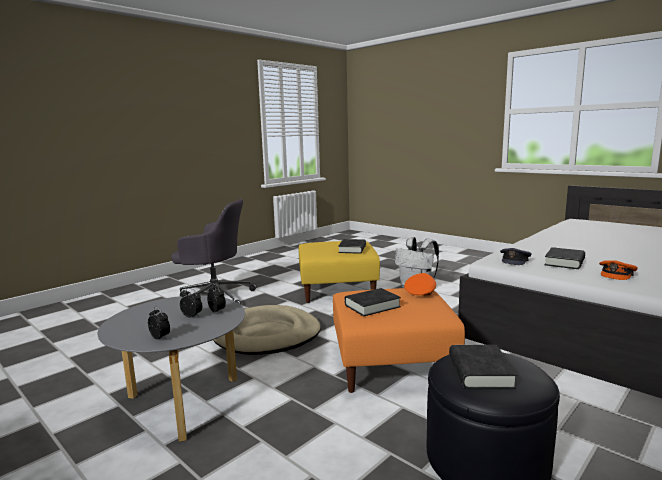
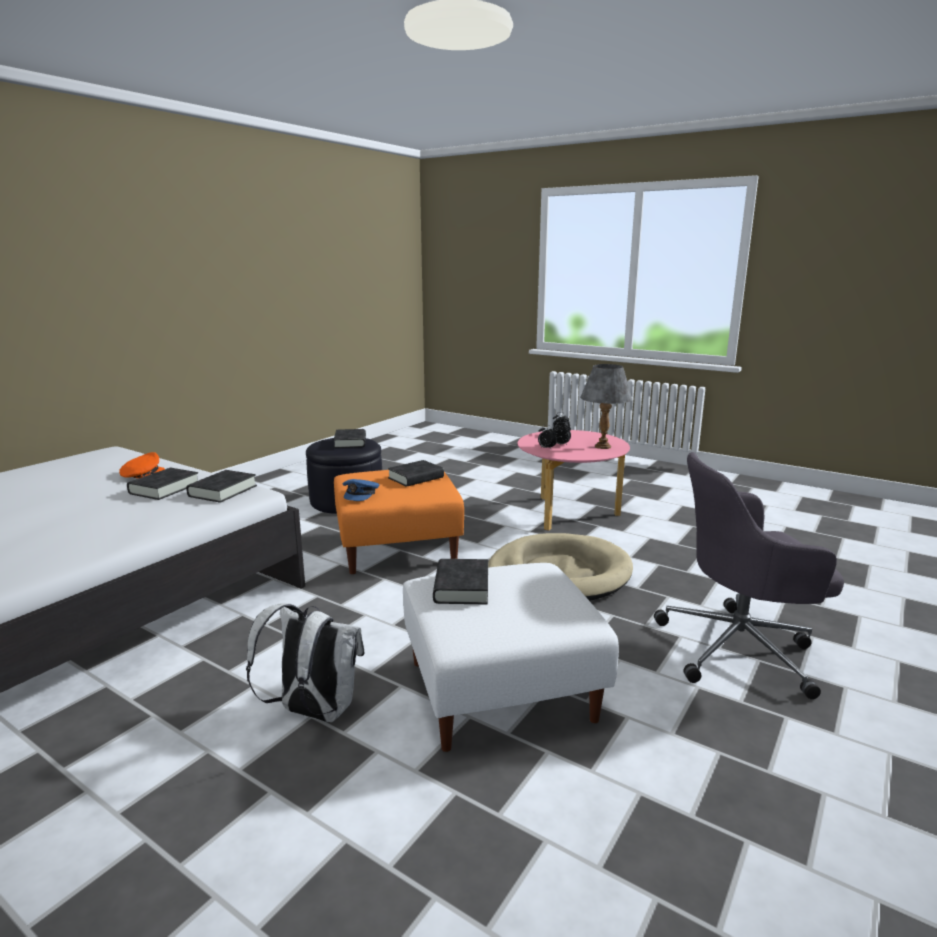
camera: 170 degrees right, 5 degrees up
(150, 311) = (603, 446): none -> grey table lamp
(183, 402) = (569, 513): grey coffee table -> pink coffee table
(337, 290) = (500, 691): yellow ottoman -> white ottoman
(420, 292) = (361, 494): orange cap -> blue cap
(515, 260) = (223, 491): grey cap -> black book

